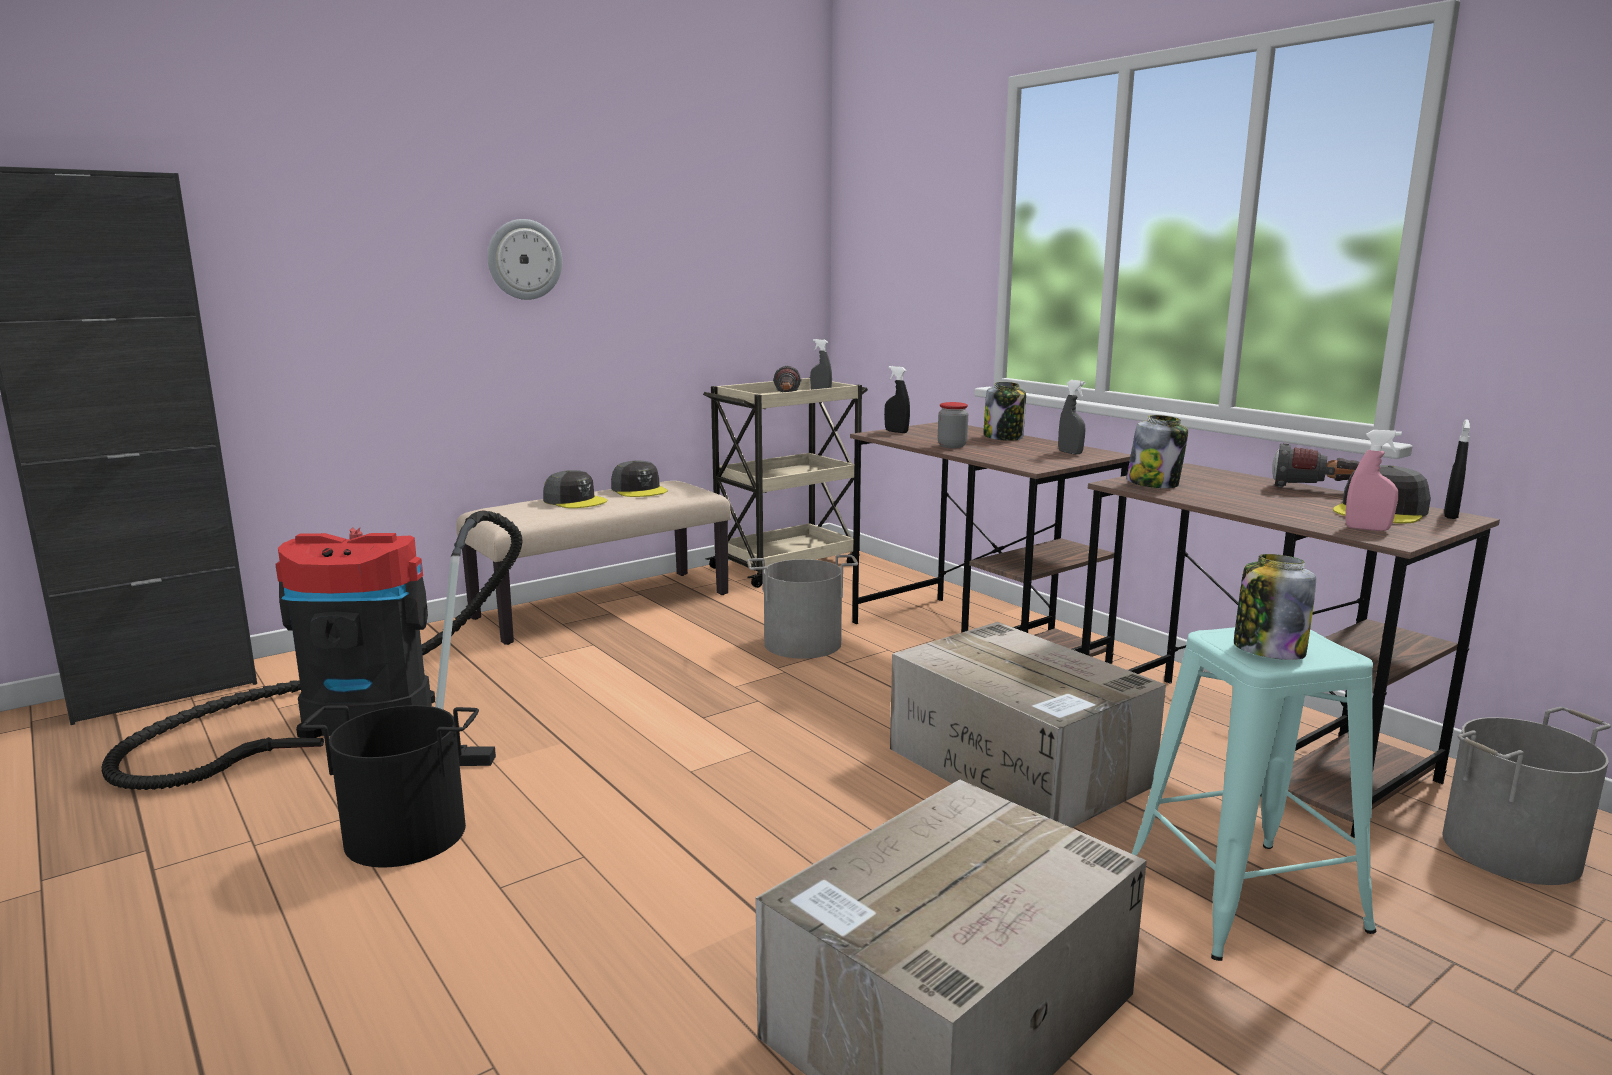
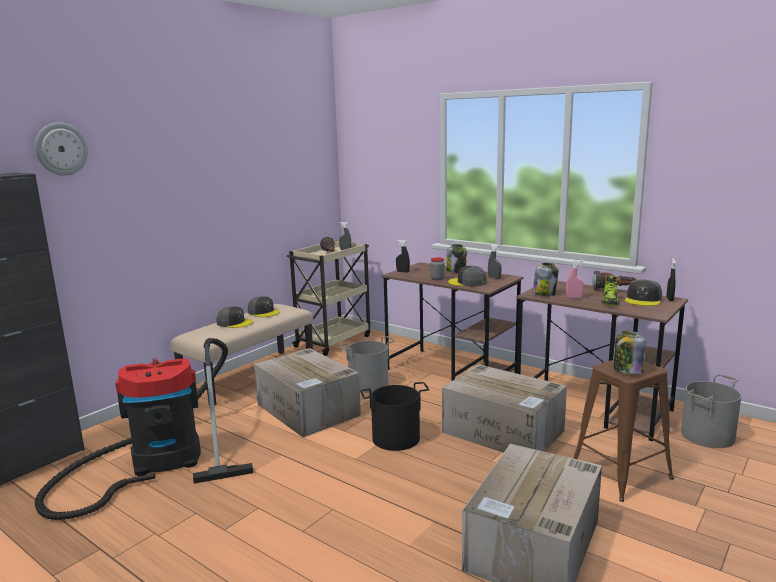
camera: 15 degrees left, 0 degrees up
(406, 833) = (235, 514): black bucket -> black bucket (395, 438)
(524, 259) = (196, 195): wall clock -> wall clock (61, 149)
(664, 673) = (309, 410): none -> cardboard box
(1006, 455) = (467, 282): none -> grey cap
(1244, 898) = (620, 474): turquoise stool -> brown stool
(1295, 508) = (610, 301): none -> shoe
(1367, 529) = (644, 310): pink spray bottle -> pink spray bottle (574, 298)

